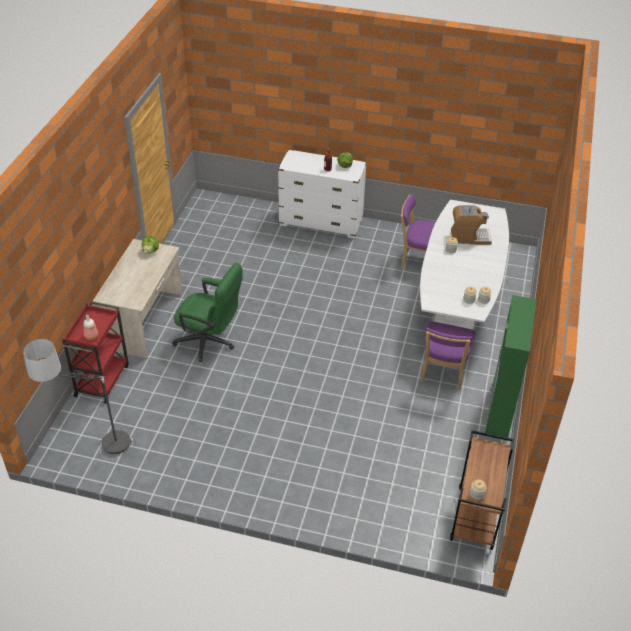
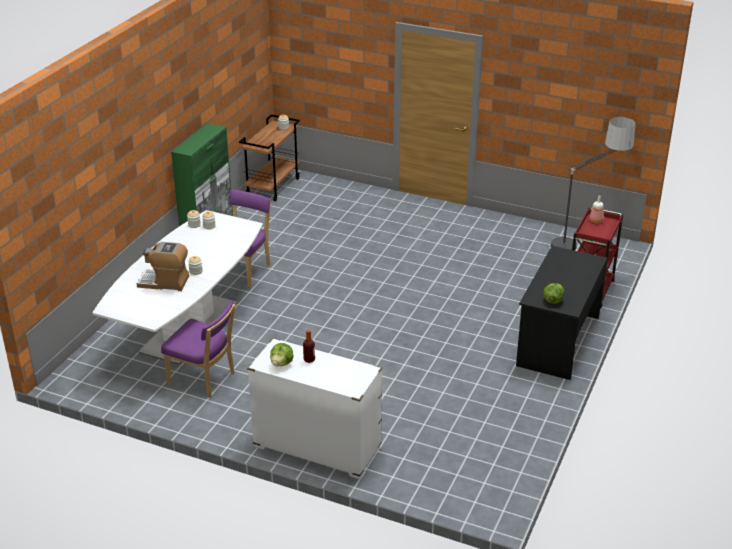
camera: 170 degrees left, 10 degrees down
(144, 321) = (557, 341): beige desk -> black desk
(210, 342) = (480, 314): green office chair -> none

